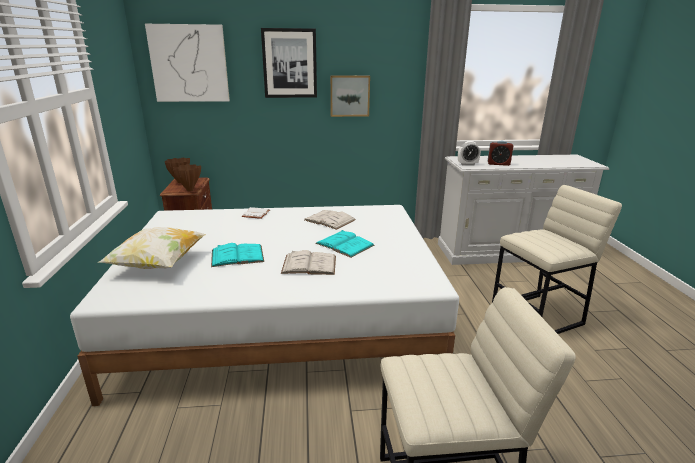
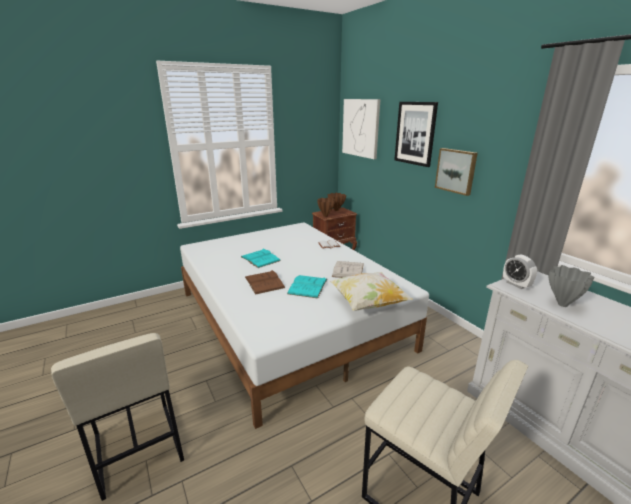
camera: 65 degrees right, 0 degrees up
(158, 264) = (235, 244): pillow -> pillow (368, 303)
(309, 264) = (264, 282): white book -> brown book
(498, 164) = (562, 304): alarm clock -> grey vase

